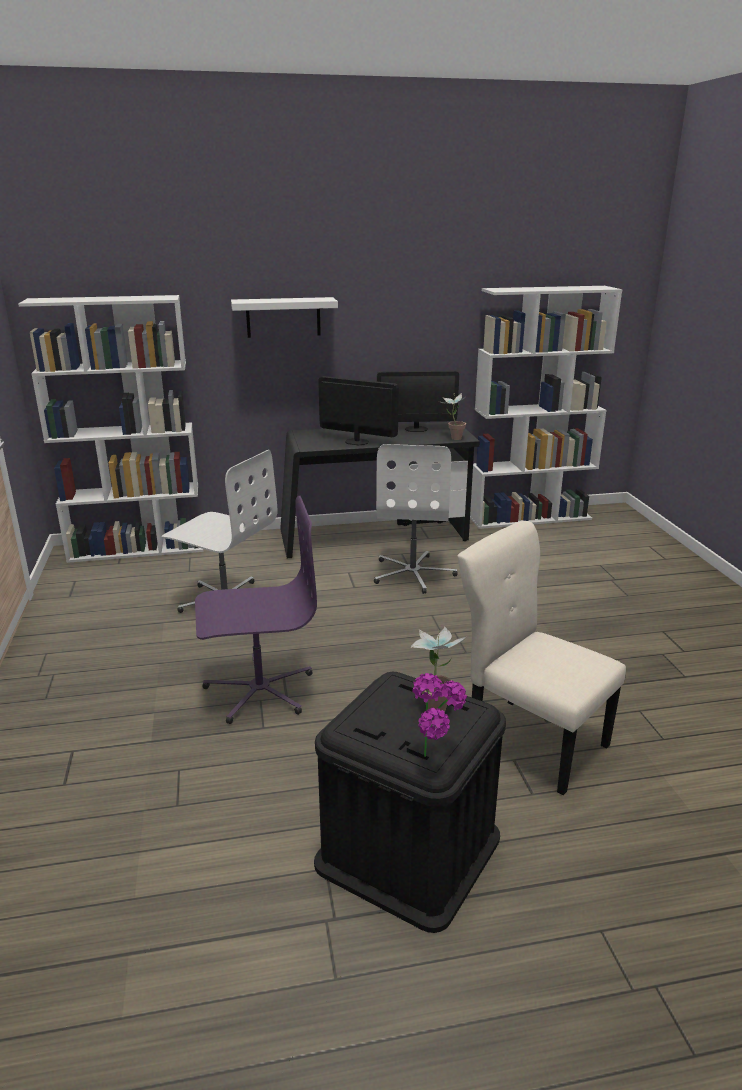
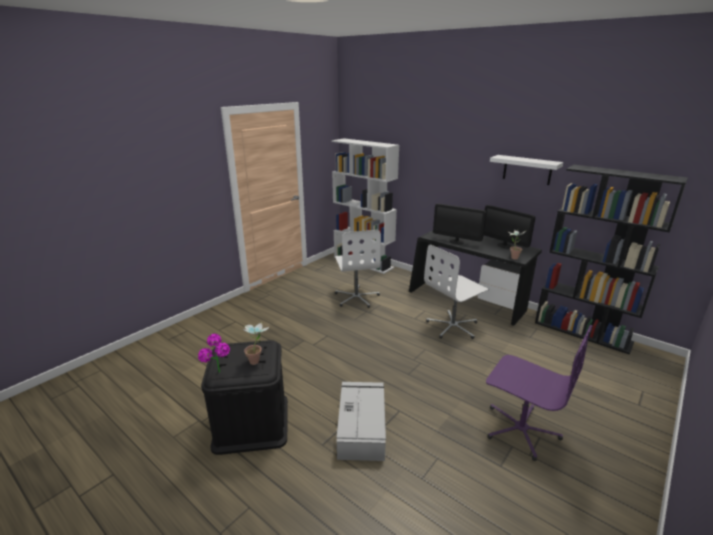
camera: 50 degrees right, 0 degrees up
(259, 690) = (309, 337): purple office chair -> purple office chair (520, 429)
(283, 317) = (447, 163): white shelf -> white shelf (527, 170)
(357, 442) = (457, 241): monitor -> monitor turned 135 degrees clockwise
(529, 740) = (361, 426): beige chair -> grey storage box
(530, 517) = (583, 332): white bookcase -> black bookcase

